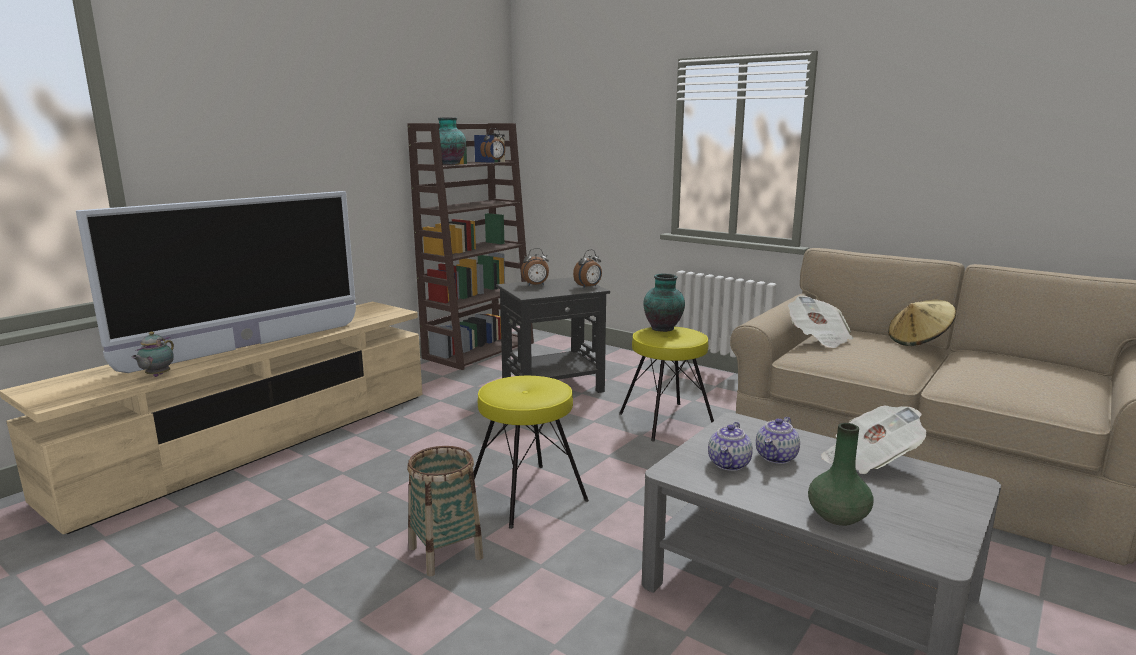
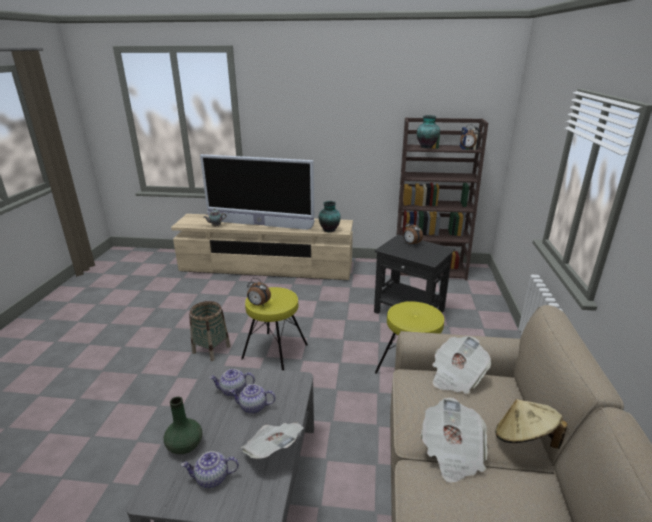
camera: 60 degrees right, 10 degrees up
(588, 287) = (431, 258): alarm clock -> alarm clock (258, 304)
(664, 328) = (424, 308): vase -> vase (329, 230)
(911, 506) = (212, 478): none -> teapot
(930, 366) = (452, 453): none -> newspaper

